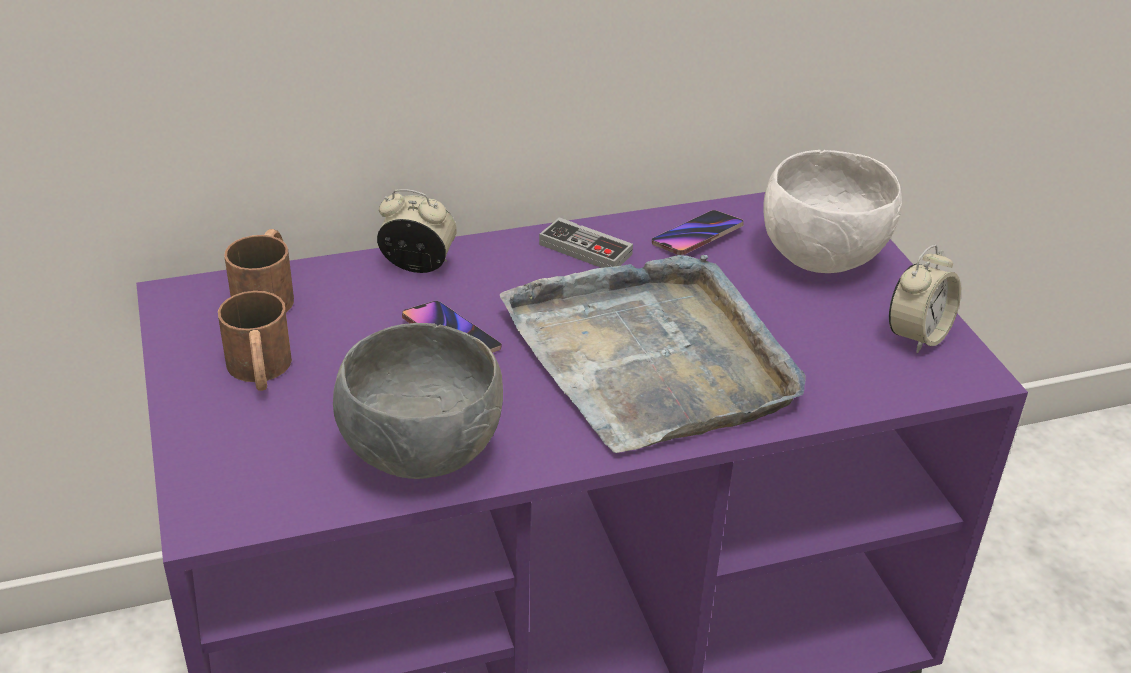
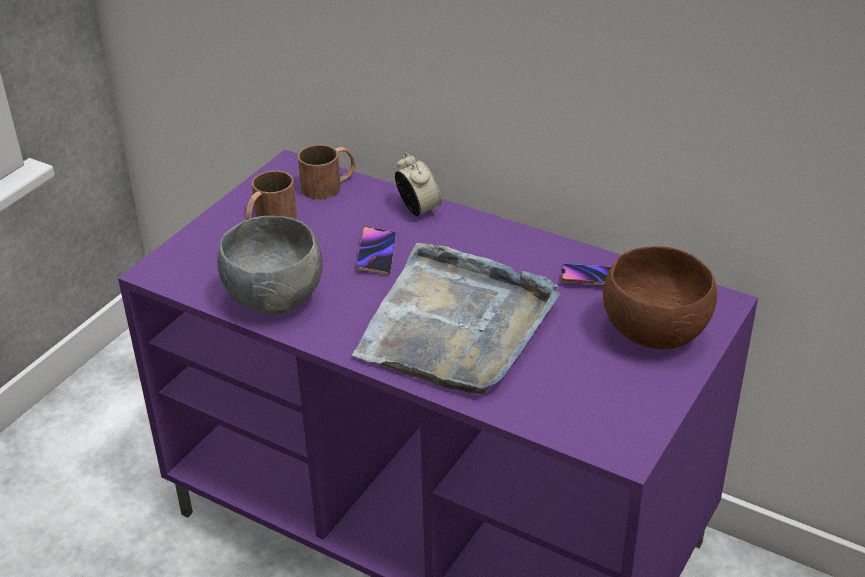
camera: 50 degrees right, 0 degrees up
(585, 249) = (519, 249): game controller -> none
(820, 258) = (653, 333): white bowl -> brown bowl
(917, 336) = (631, 410): alarm clock -> none

